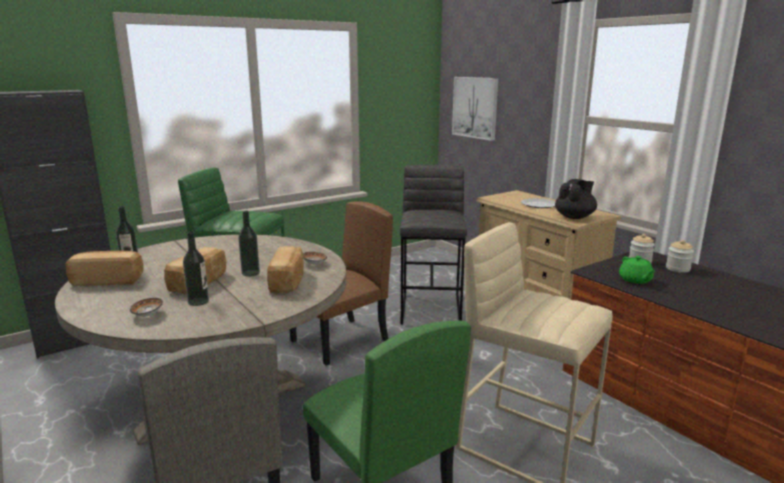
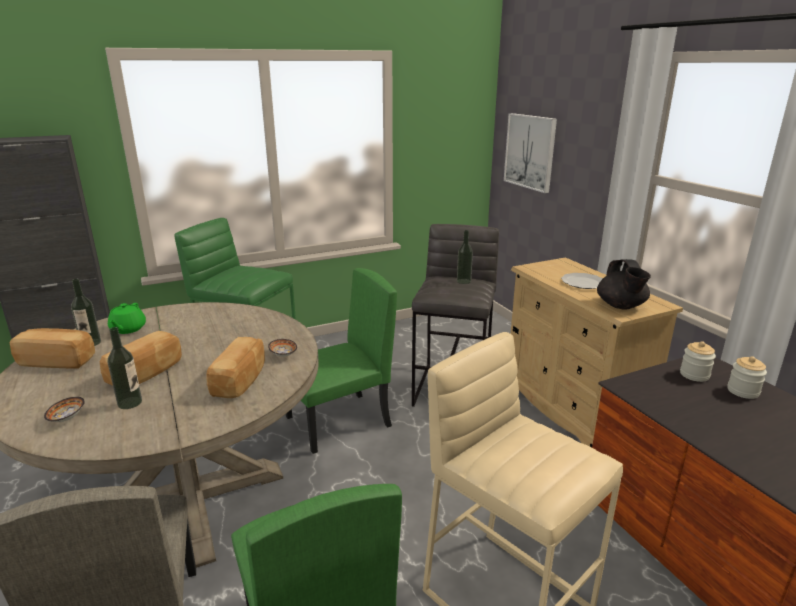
camera: 10 degrees right, 5 degrees up
(250, 273) = (207, 363): bottle -> bottle (463, 281)
(340, 341) = (339, 422): brown chair -> green chair
(574, 217) = (621, 306): black teapot -> black teapot turned 120 degrees clockwise
(635, 280) = (678, 406): green teapot -> green teapot (127, 329)

